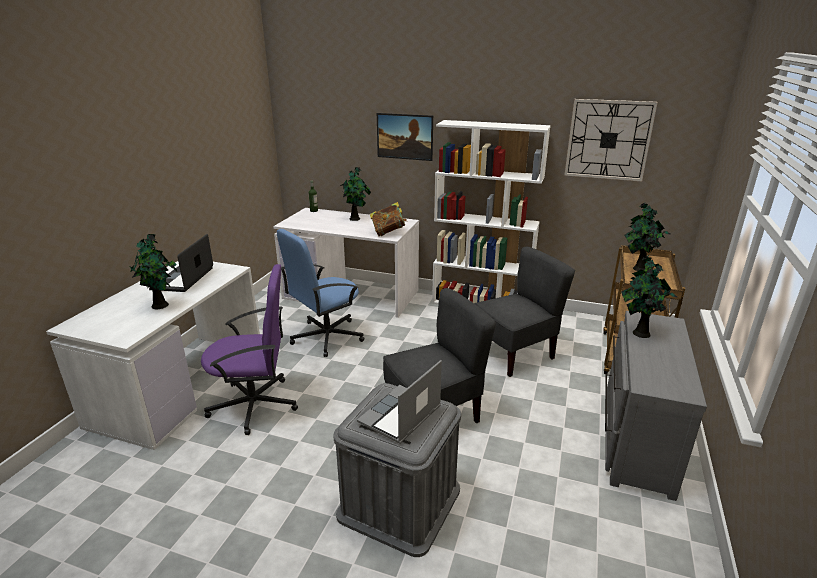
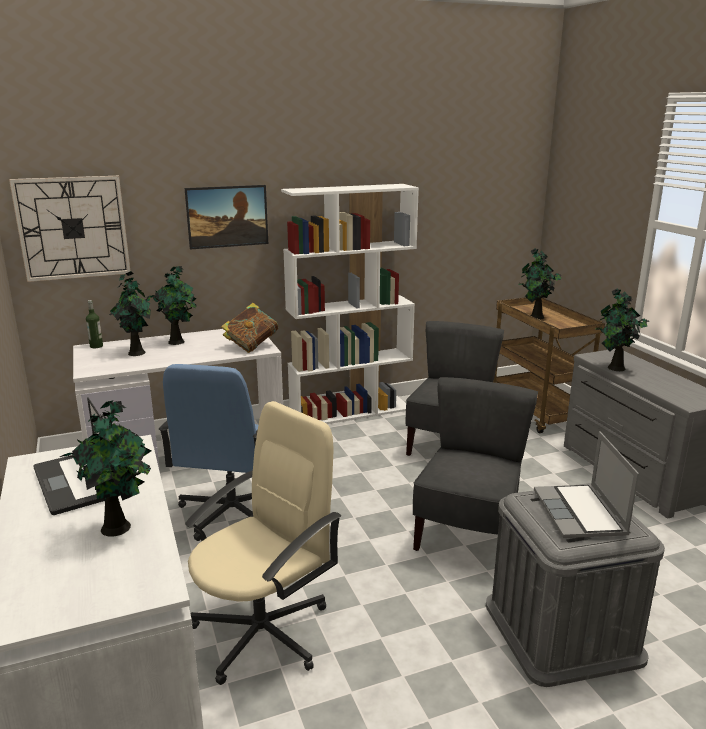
camera: 40 degrees left, 5 degrees down
(255, 405) = (264, 631): purple office chair -> beige office chair
(324, 219) = (136, 352): none -> potted plant
(608, 140) = (458, 194): wall clock -> wall clock (73, 228)

